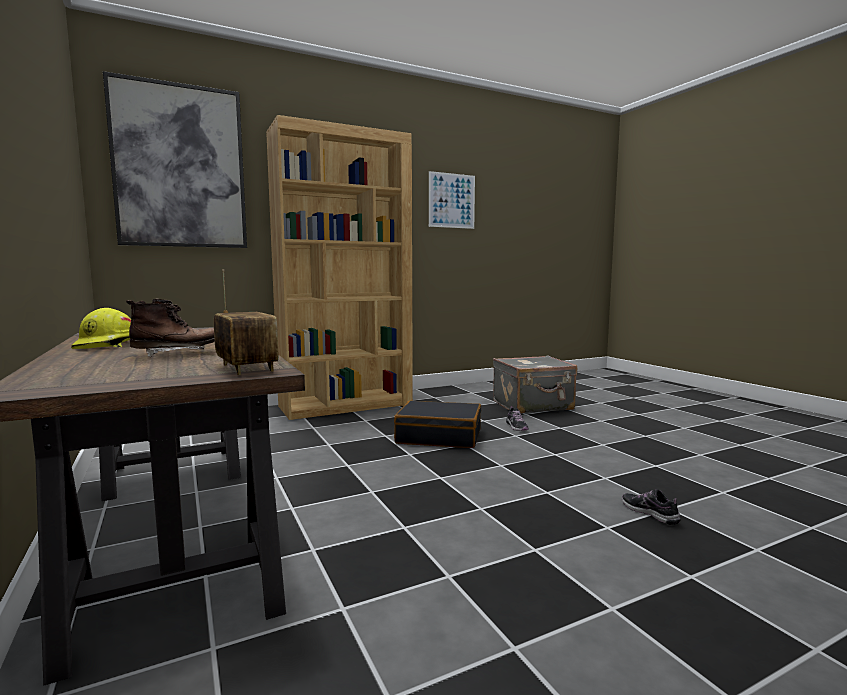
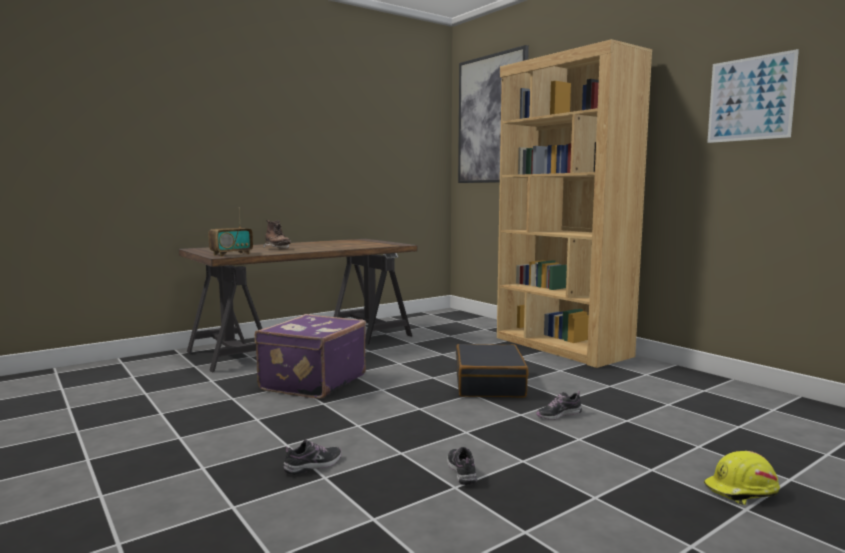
camera: 80 degrees right, 0 degrees up
(108, 345) = (312, 243): yellow hard hat -> yellow hard hat (741, 491)
(397, 515) = (311, 382): none -> purple suitcase
(533, 406) = (680, 425): grey suitcase -> none
(629, 461) = (462, 471): none -> shoe

